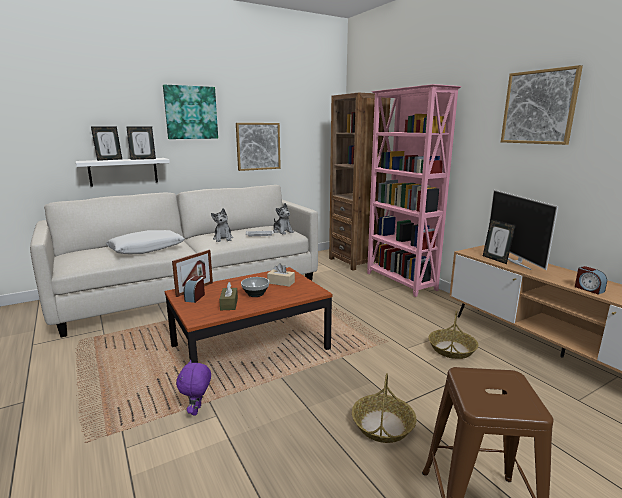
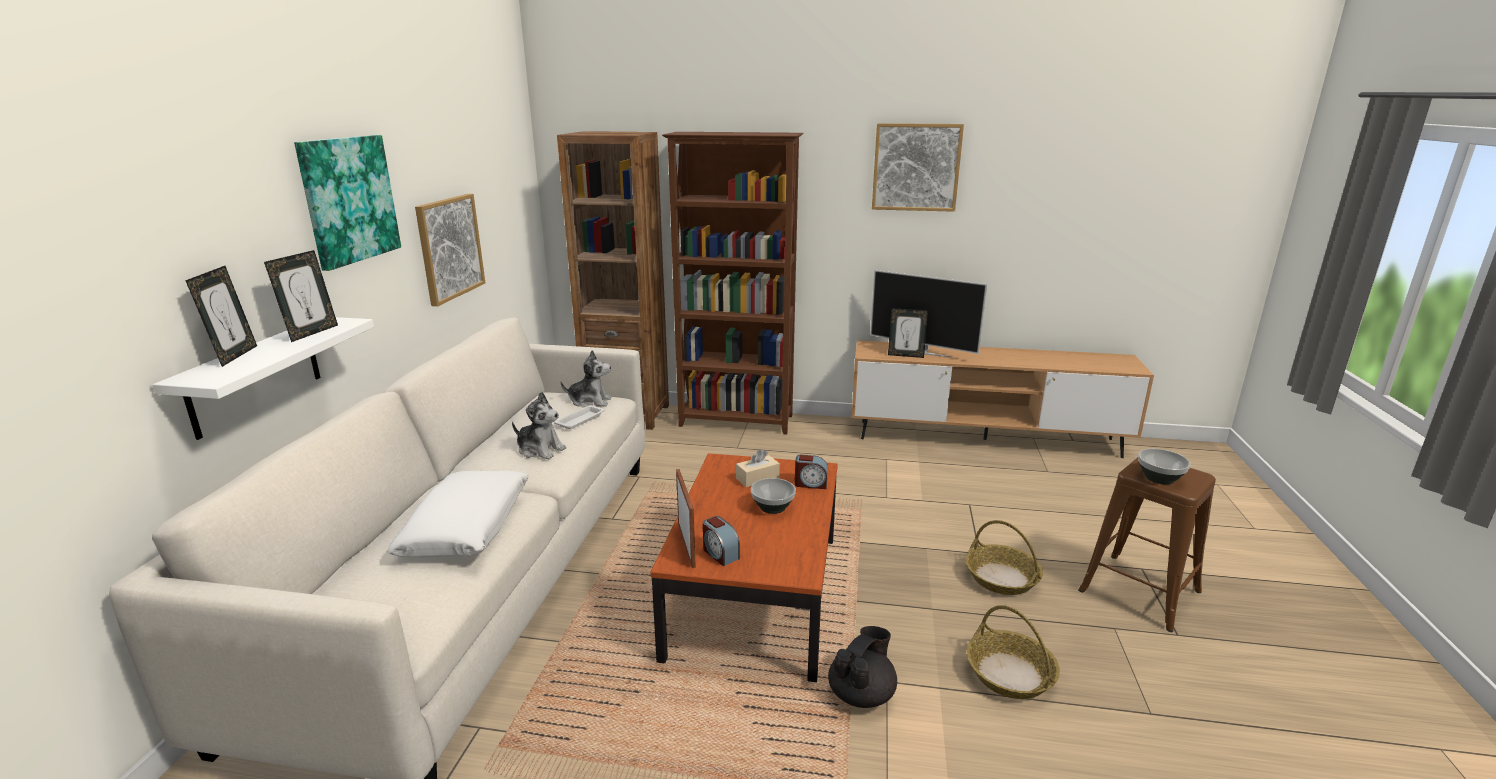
camera: 50 degrees left, 5 degrees up
(197, 410) = (862, 694): purple plush toy -> black teapot
(229, 304) = (781, 536): brown tissue box -> none
(400, 282) = (737, 421): pink bookcase -> brown bookcase
(452, 349) = (917, 476): basket -> basket (1010, 674)
(477, 387) = (1159, 478): none -> bowl
(588, 289) = (1018, 362): alarm clock -> alarm clock (810, 484)

